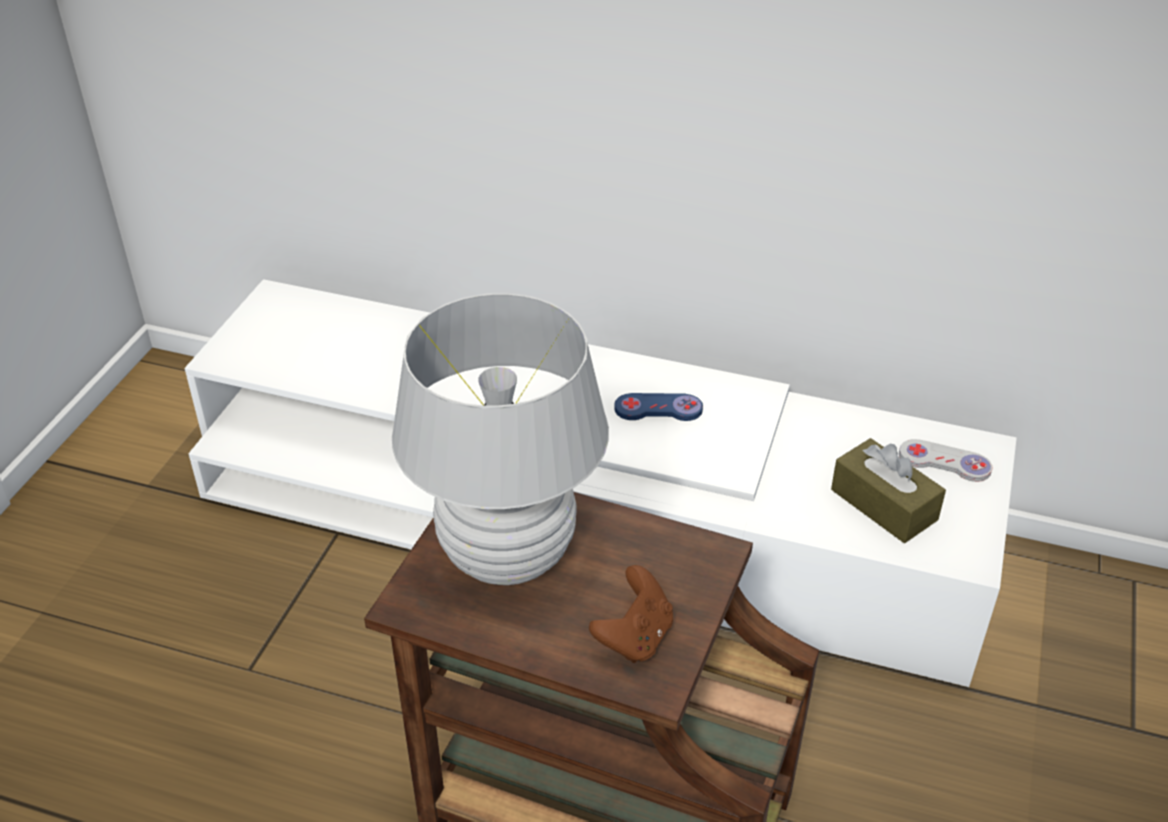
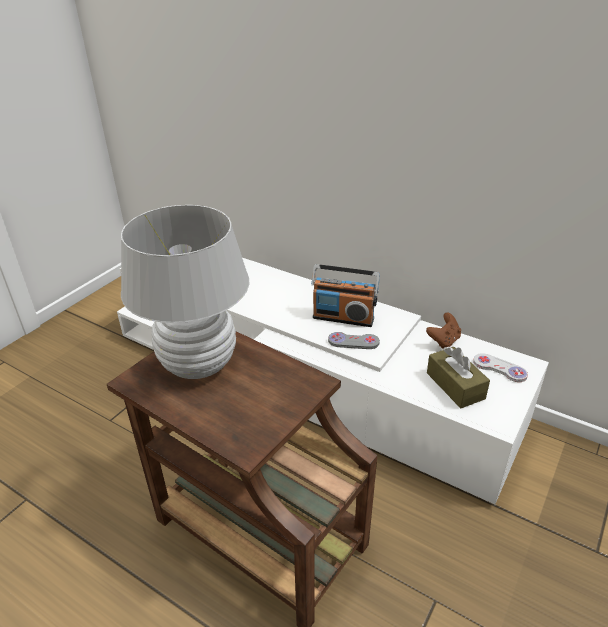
camera: 15 degrees right, 5 degrees down
(634, 637) = (247, 420): brown game controller -> brown game controller (443, 341)
(658, 409) = (343, 318): blue game controller -> radio
(692, 453) = (353, 342): none -> grey game controller

